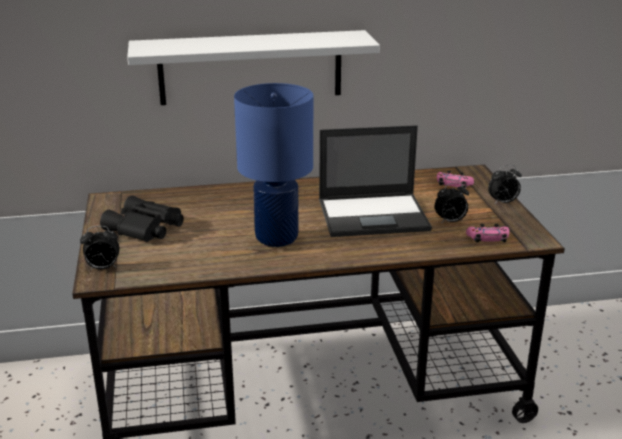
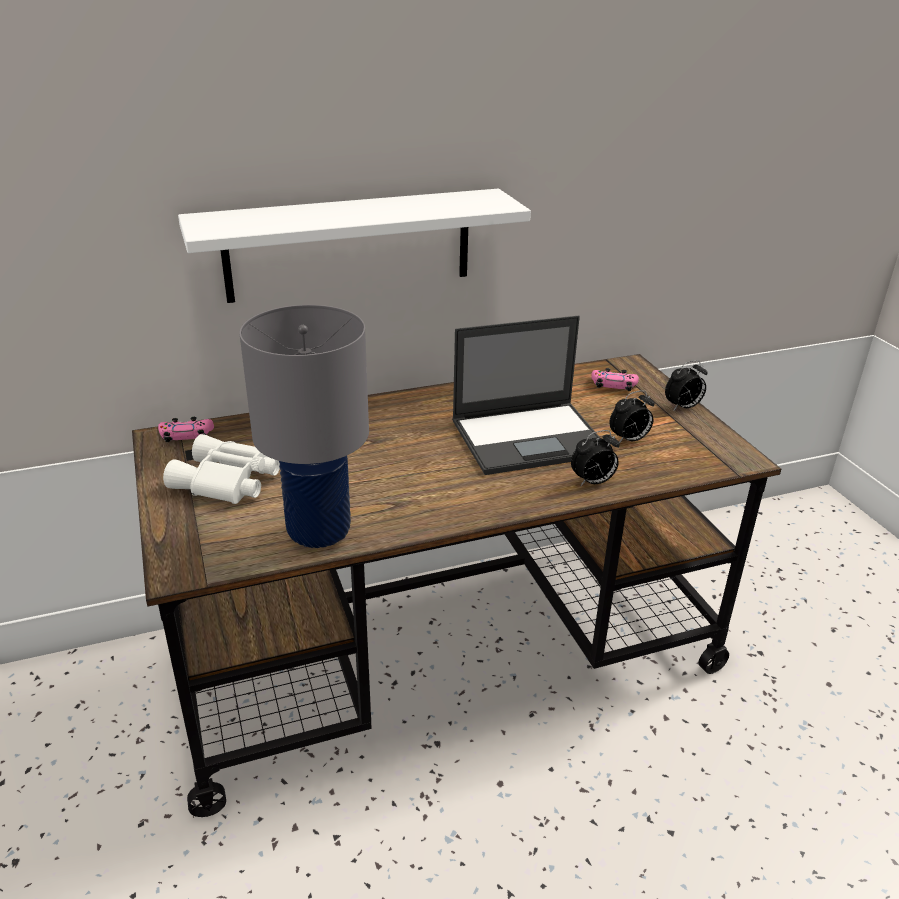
camera: 10 degrees left, 5 degrees up
(103, 268) = (181, 552): alarm clock -> alarm clock (592, 482)
(145, 228) = (227, 481): black binoculars -> white binoculars
(198, 265) = (318, 535): none -> grey table lamp
(276, 241) = (414, 487): blue table lamp -> none
(487, 238) = (684, 462): pink game controller -> pink game controller (186, 435)

